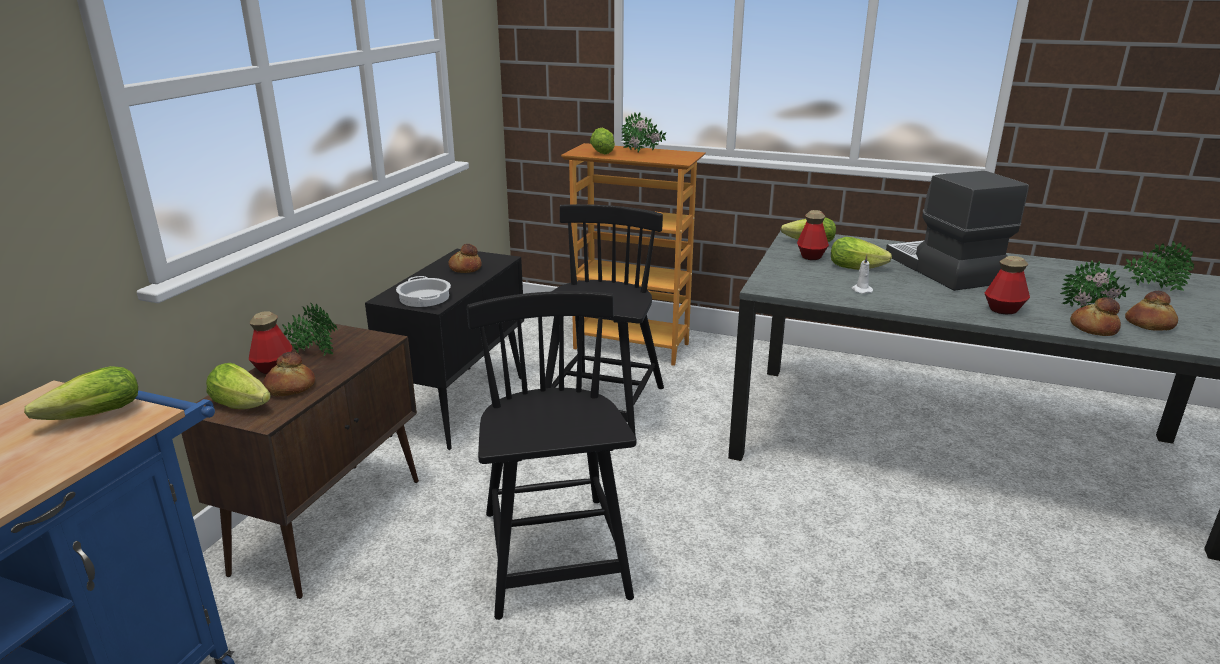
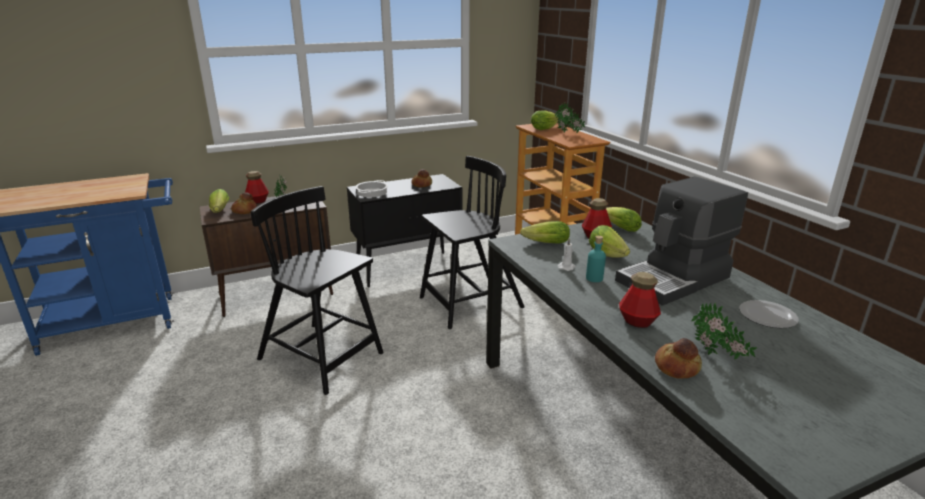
camera: 45 degrees right, 0 degrees up
(88, 417) = (124, 188): lettuce -> lettuce (544, 243)
(554, 556) = (322, 357): black chair -> black chair turned 90 degrees counterclockwise
(900, 291) = (594, 278): none -> turquoise bottle
(943, 269) = (674, 279): coffee machine -> coffee machine turned 150 degrees counterclockwise
(1042, 272) = (767, 316): none -> plate
(1150, 324) = (747, 391): bread -> none
(1153, 288) = (858, 374): potted plant -> none

